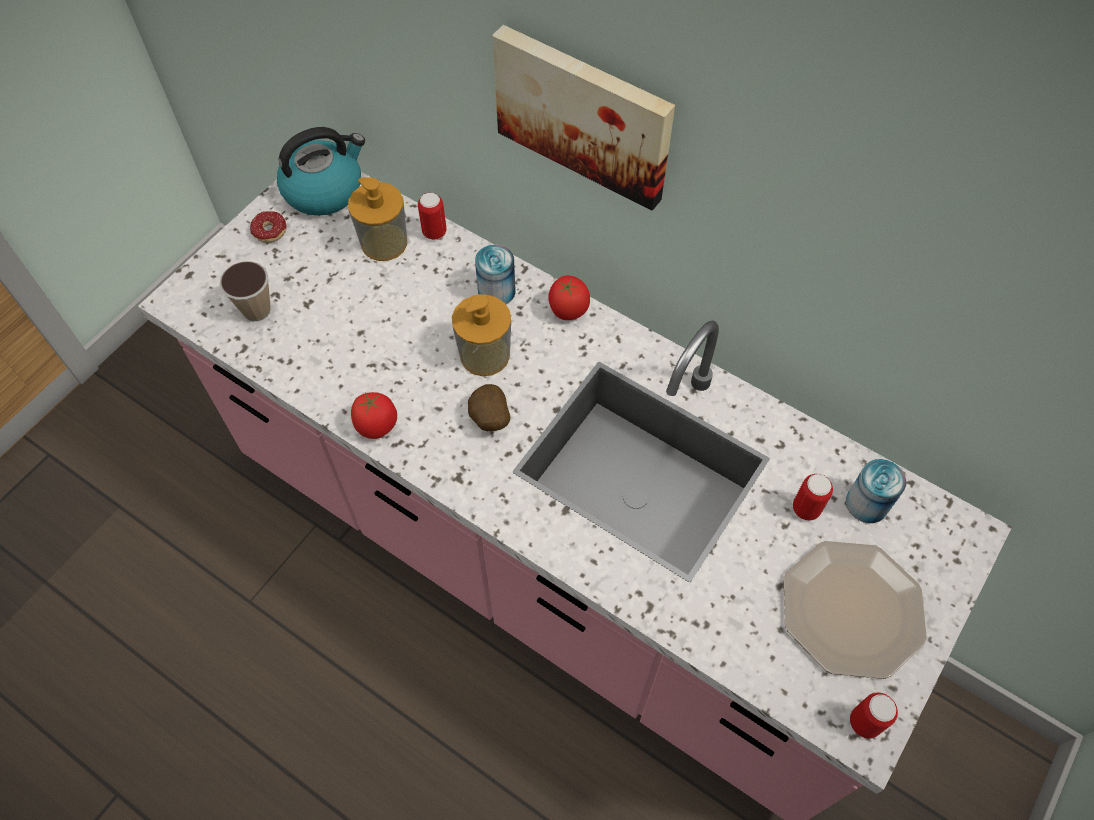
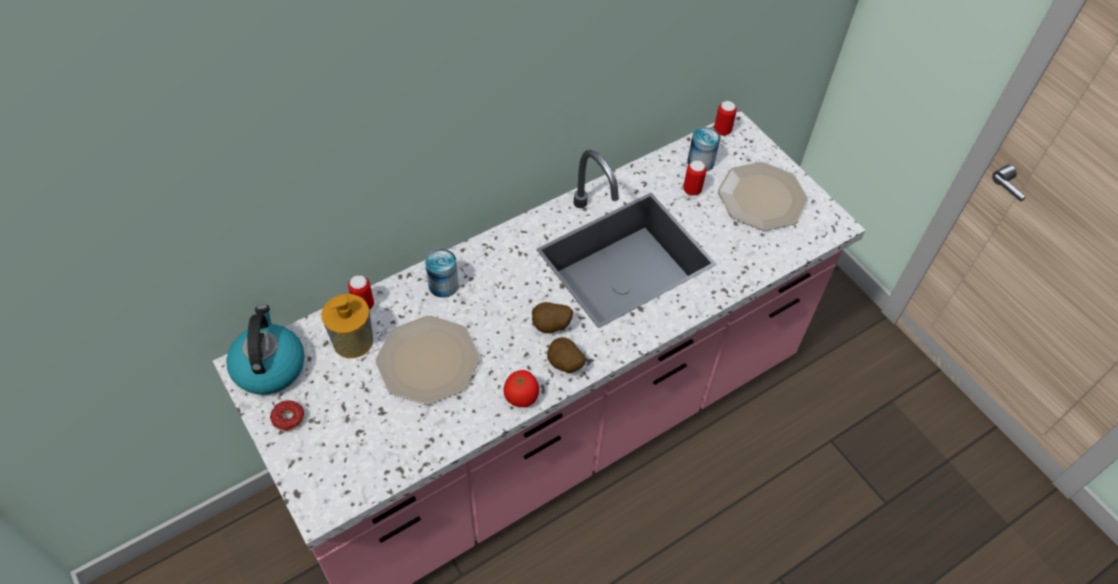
camera: 70 degrees left, 5 degrees down
(257, 310) = (367, 450): cup -> none
(386, 318) = (427, 361): none -> plate
(440, 454) = (564, 365): none -> potato
(485, 355) = (495, 311): soap dispenser -> none
(568, 310) = (484, 250): tomato -> none
(584, 114) = (448, 113): picture -> none
(864, 722) = (828, 221): can -> can (722, 131)

